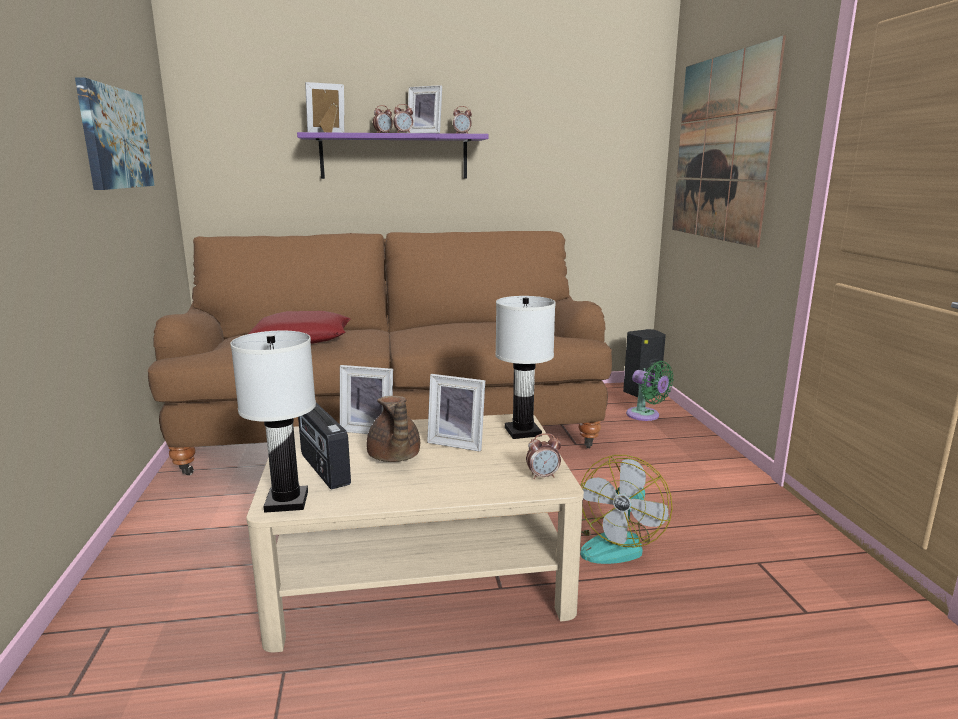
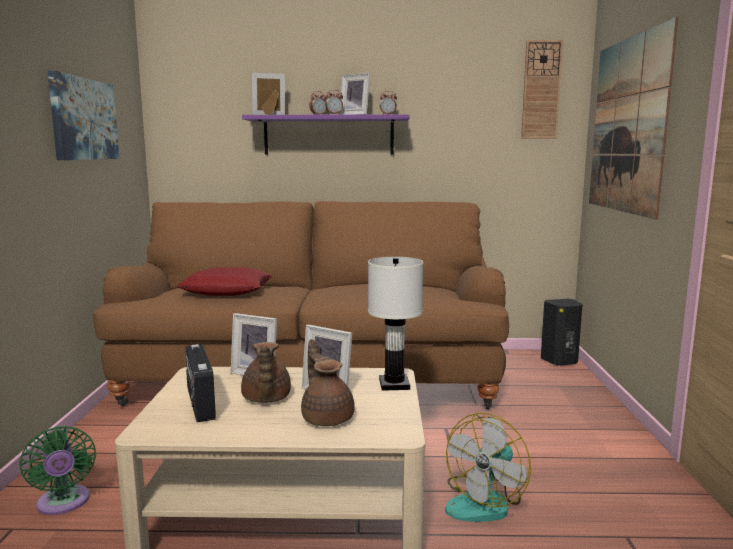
camera: 10 degrees right, 5 degrees down
(287, 502) = (155, 430): white table lamp -> none
(470, 472) = (327, 417): none -> brown teapot
(543, 476) = (392, 426): alarm clock -> none
(622, 108) = (541, 90): none -> wall clock
(645, 416) = (556, 382): green fan -> green fan (63, 503)

